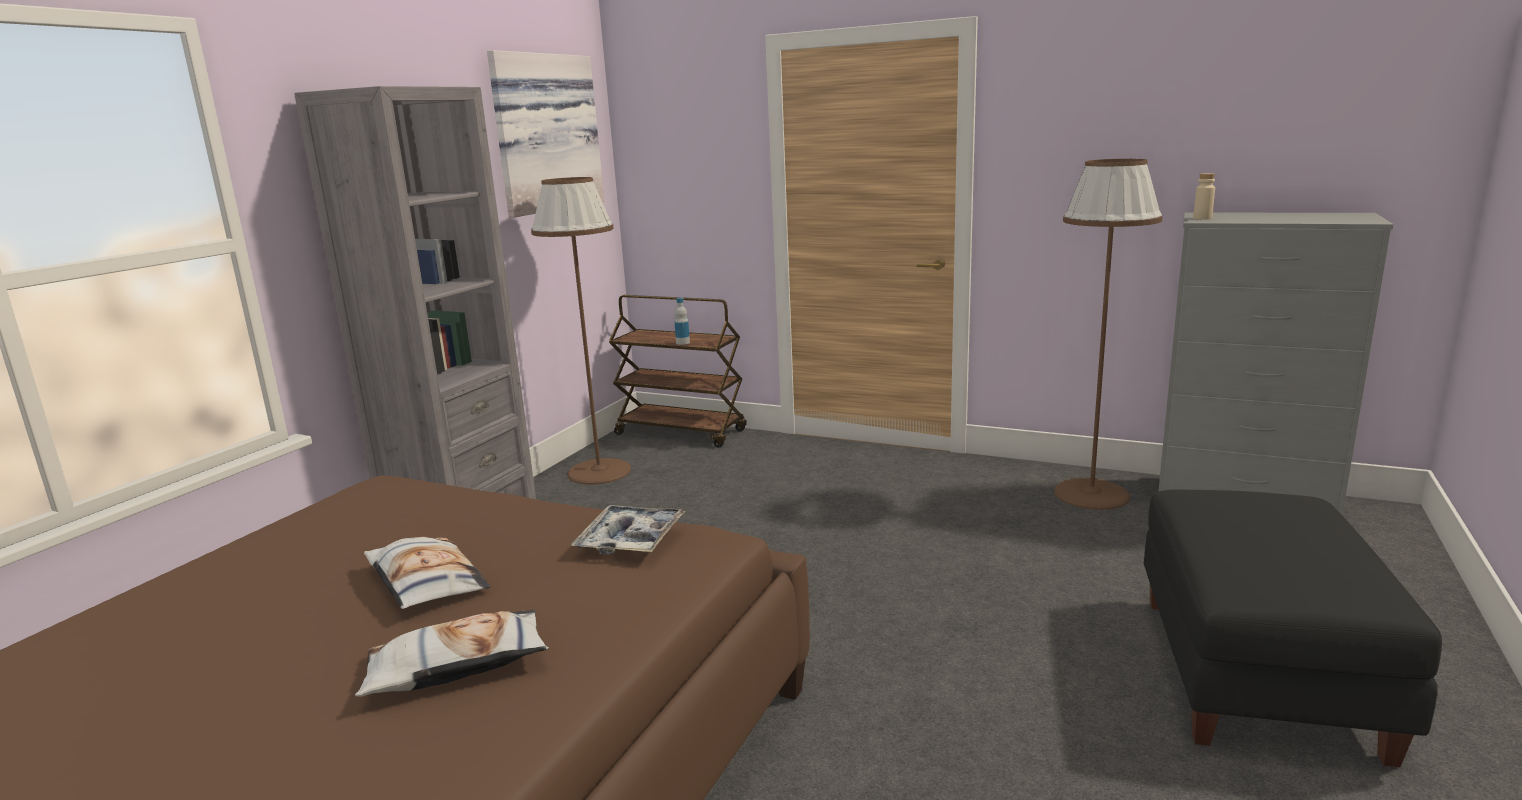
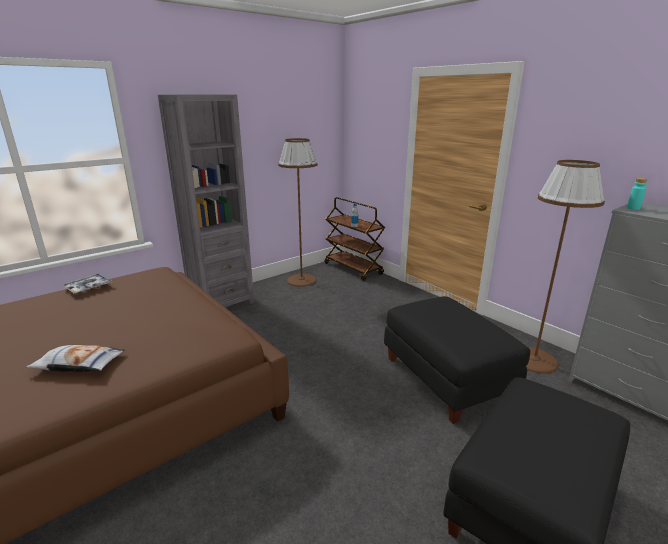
camera: 25 degrees right, 5 degrees up
(425, 582) = (116, 322): pillow -> none
(543, 133) = (299, 114): picture -> none
(630, 539) = (201, 326): tray -> tray (88, 287)
(1000, 552) = (447, 378): none -> black ottoman
(1202, 218) = (633, 208): beige bottle -> turquoise bottle

